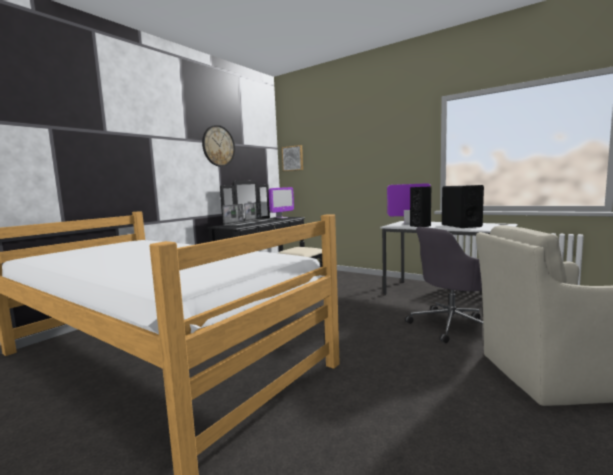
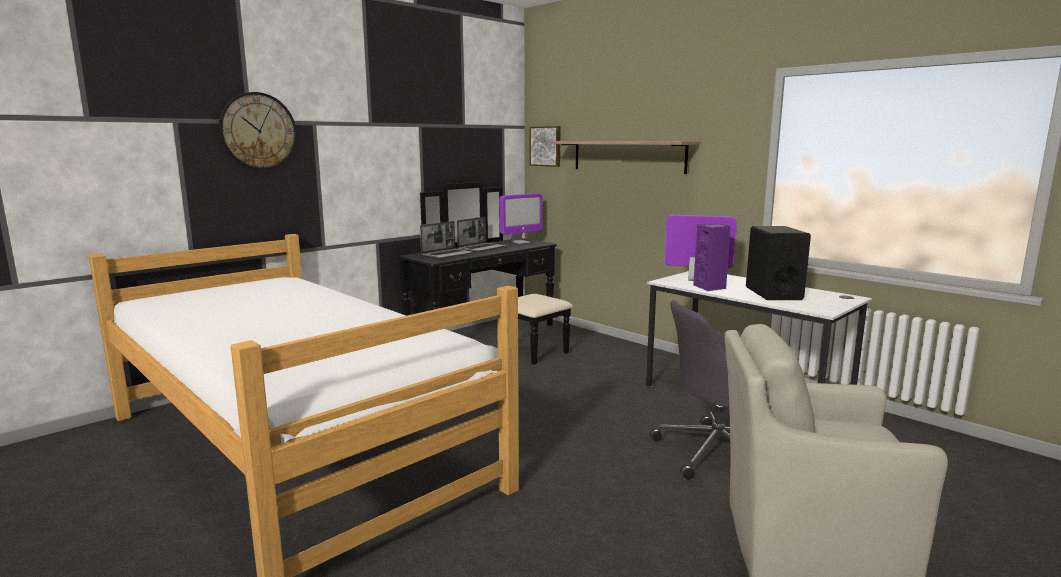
camera: 10 degrees right, 5 degrees up
(218, 146) = (421, 130): wall clock -> wall clock (258, 131)
(348, 158) = (627, 156): none -> shelf
(421, 226) = (710, 287): black speaker -> purple speaker

